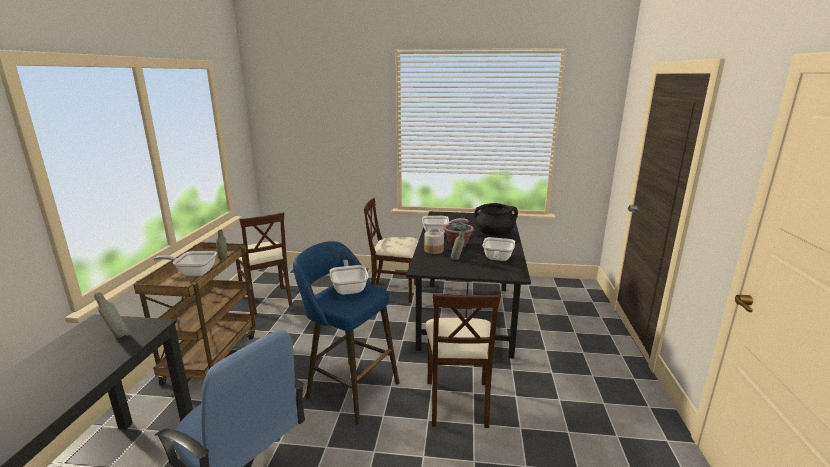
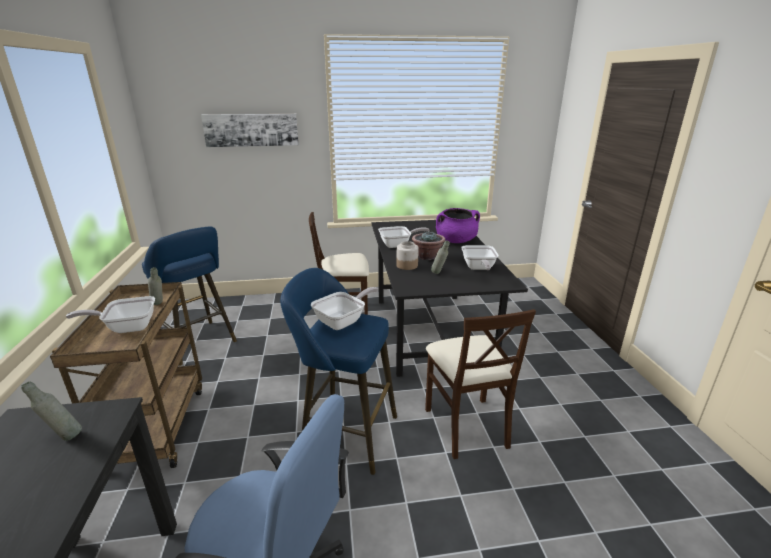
camera: 15 degrees left, 5 degrees up
(267, 300) = (199, 344): beige chair -> blue stool
(333, 126) = (251, 130): none -> picture
(349, 288) = (343, 321): frying pan -> frying pan turned 75 degrees clockwise
(494, 234) = (456, 241): black cooking pot -> purple cooking pot

